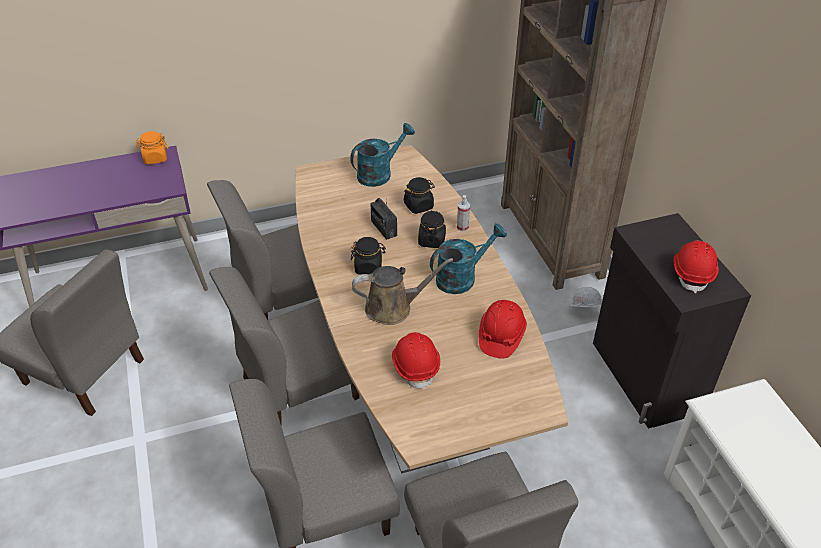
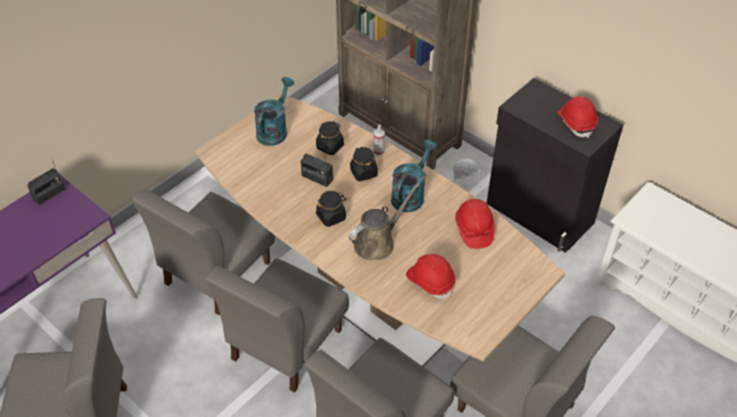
camera: 30 degrees left, 5 degrees up
(155, 158) = (49, 194): orange jar -> radio

